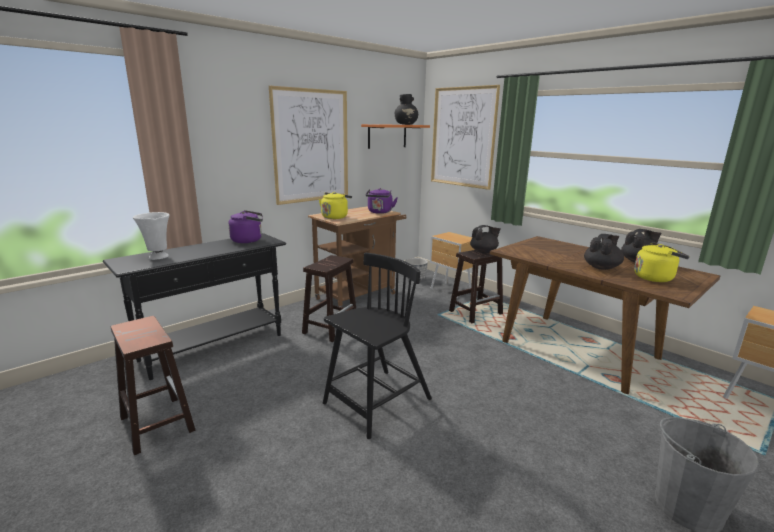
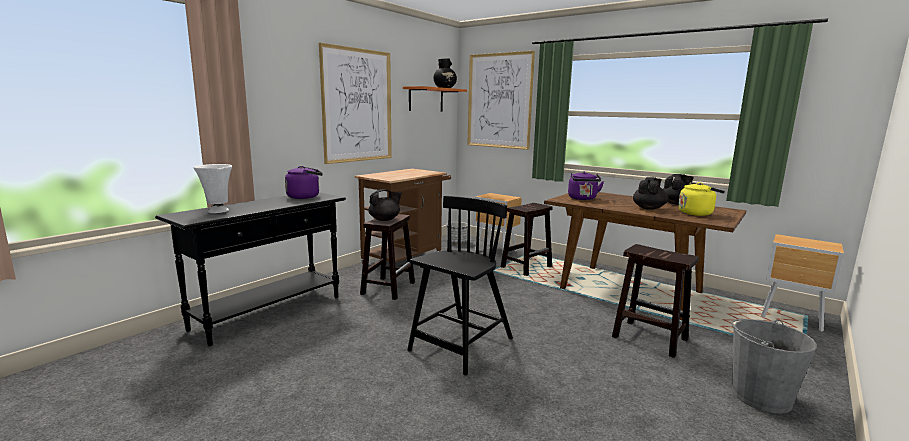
camera: 10 degrees left, 5 degrees down
(156, 423) = (235, 383): brown stool -> brown stool (648, 338)
(335, 217) = (384, 176): yellow kettle -> none
(379, 212) = (426, 172): purple kettle -> purple kettle (582, 199)
(484, 252) = (532, 206): black teapot -> black teapot (385, 219)

